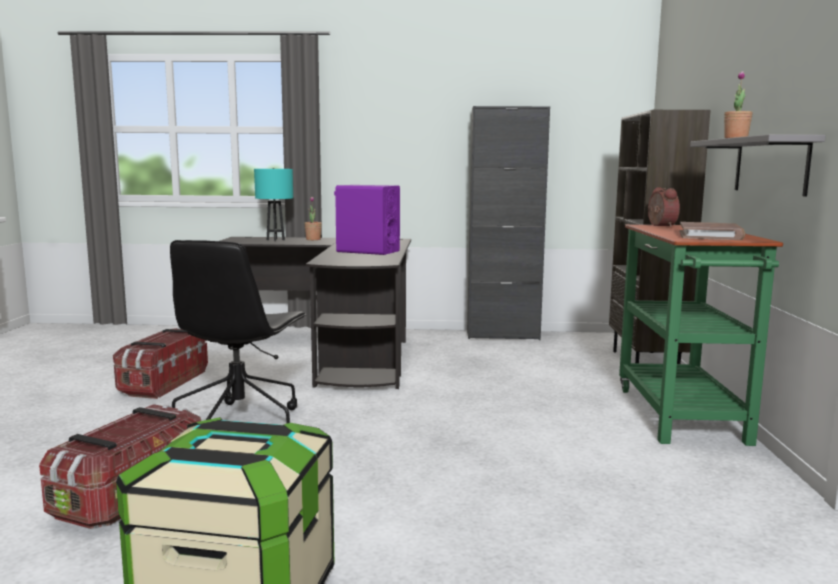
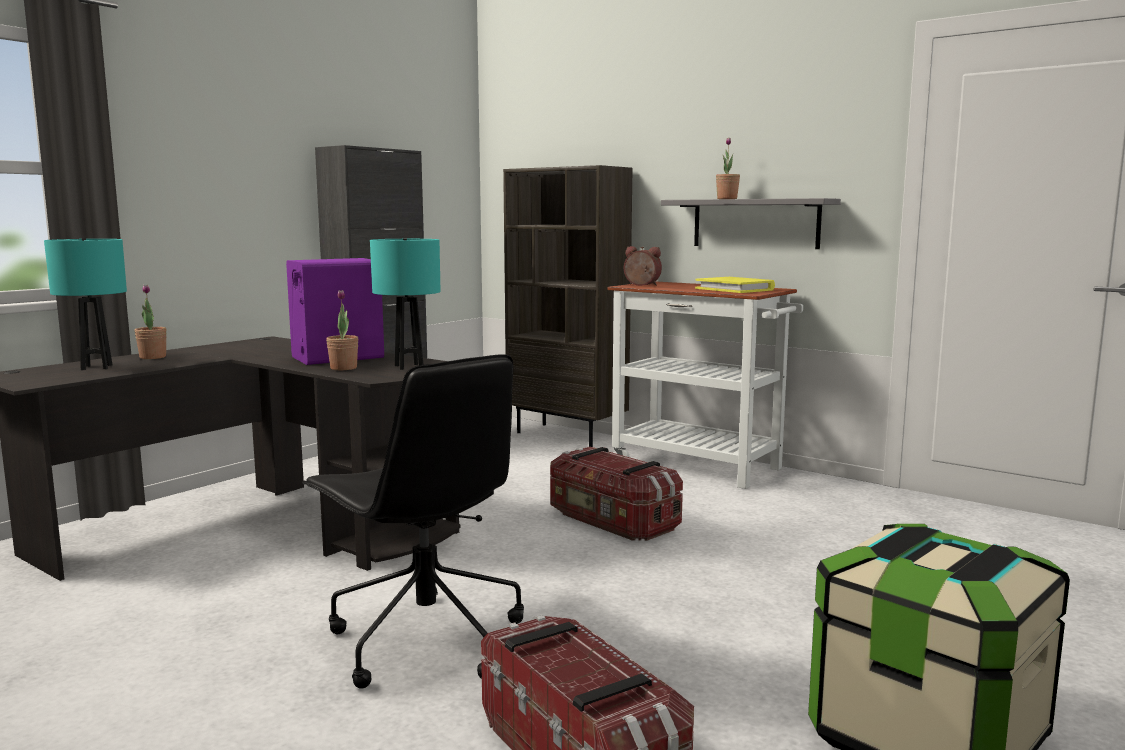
camera: 55 degrees left, 0 degrees up
(163, 382) = (131, 664): storage box -> storage box (611, 521)
(339, 256) = (343, 368): none -> potted plant
(365, 260) = (409, 367): none -> turquoise table lamp
(681, 416) = (699, 465): green cart -> white cart
(710, 236) = (735, 289): brown book -> yellow book

